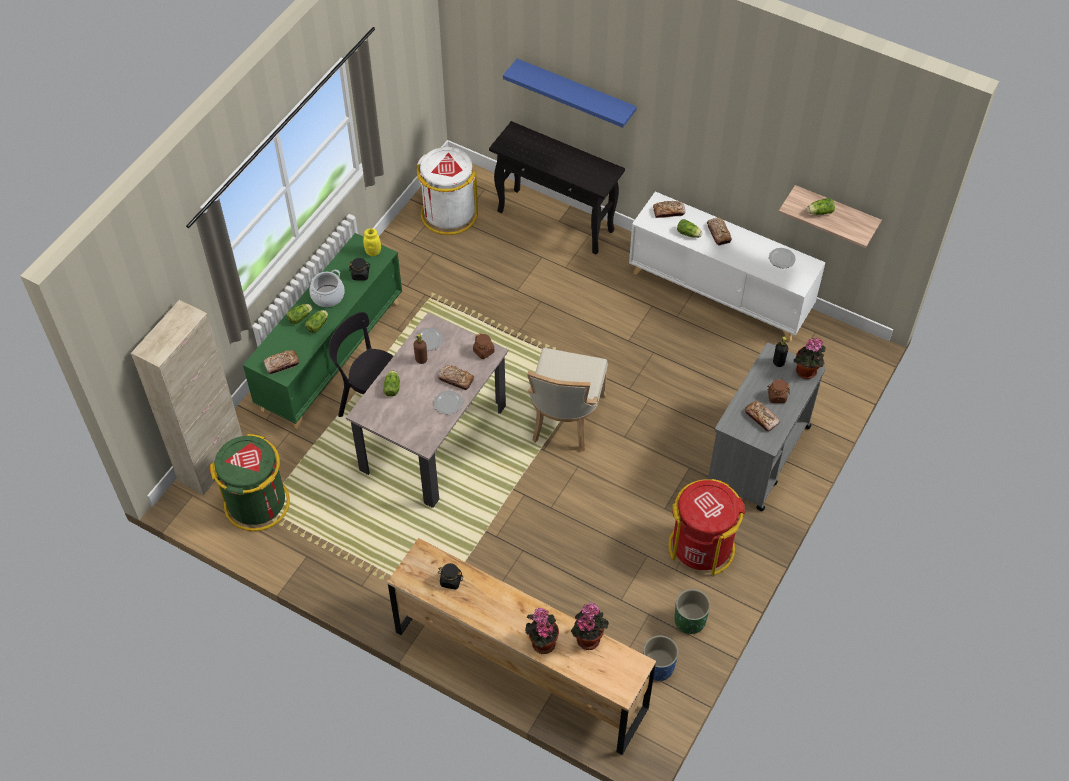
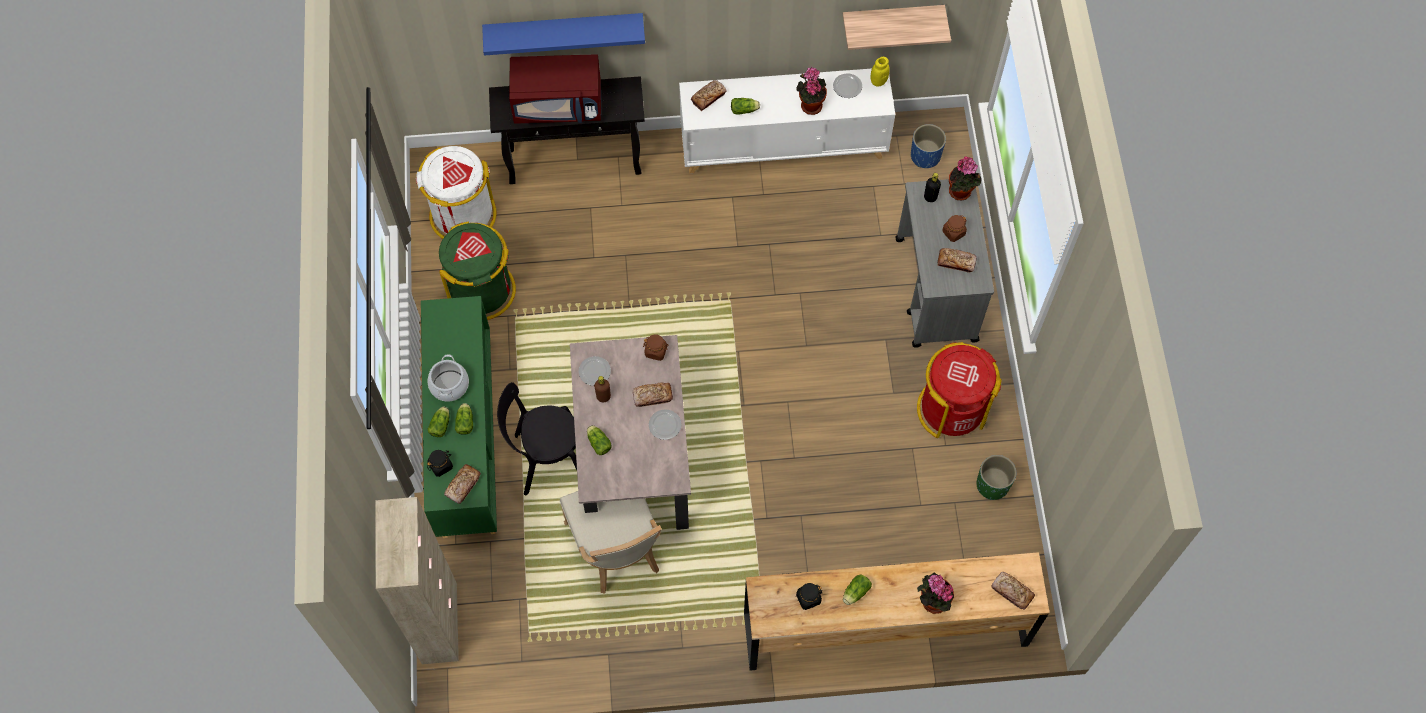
camera: 35 degrees left, 10 degrees up
(257, 503) = (518, 634): green trash can -> green trash can (482, 290)
(360, 275) = (464, 342): black jar -> black jar (441, 465)
(373, 252) = (456, 310): yellow jar -> yellow jar (878, 81)
(550, 156) = (558, 104): none -> red microwave
(565, 420) = (740, 363): beige chair -> beige chair (617, 549)
(588, 637) = (967, 570): potted plant -> potted plant (810, 104)
(658, 667) = (998, 545): blue planter -> blue planter (925, 156)
(718, 233) = (771, 93): bread -> bread (1012, 592)
(819, 212) = (885, 29): lettuce -> lettuce (855, 593)

